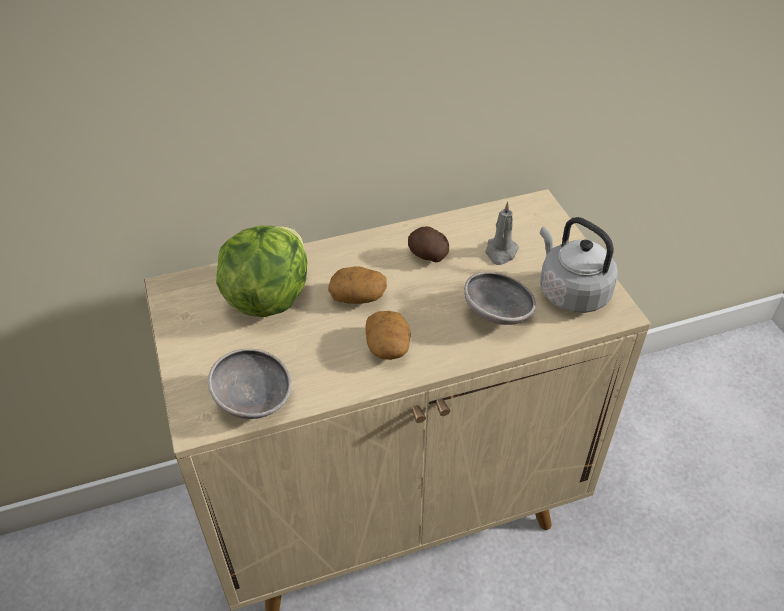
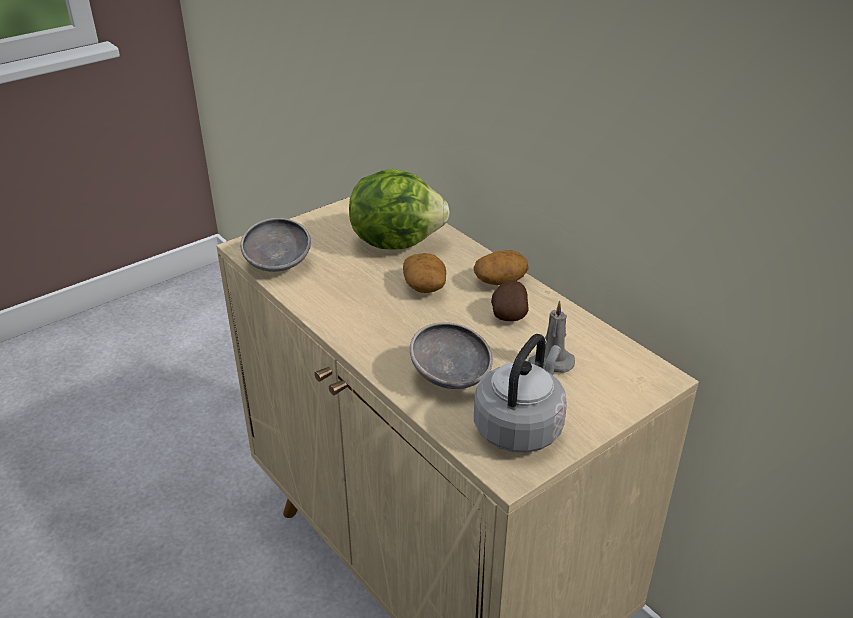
camera: 70 degrees right, 10 degrees down
(388, 346) = (369, 317): potato -> potato (500, 281)

